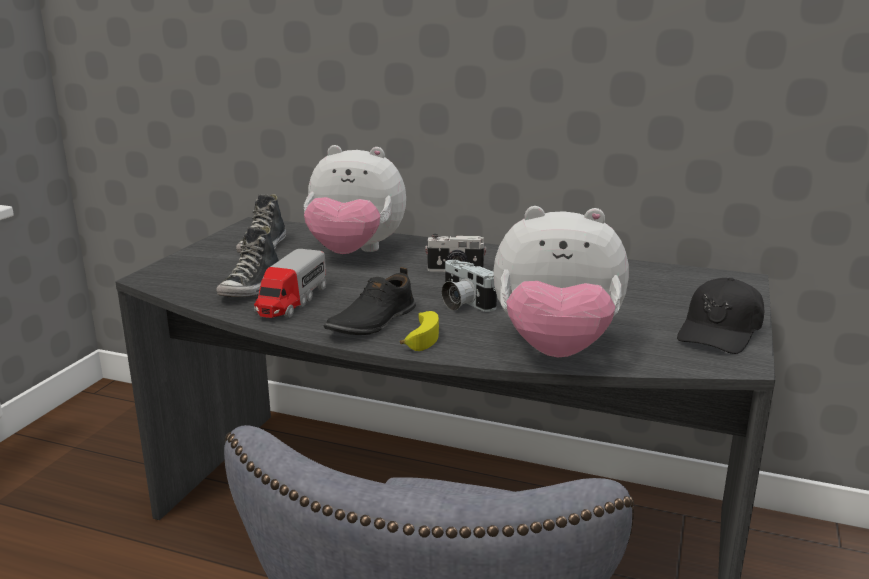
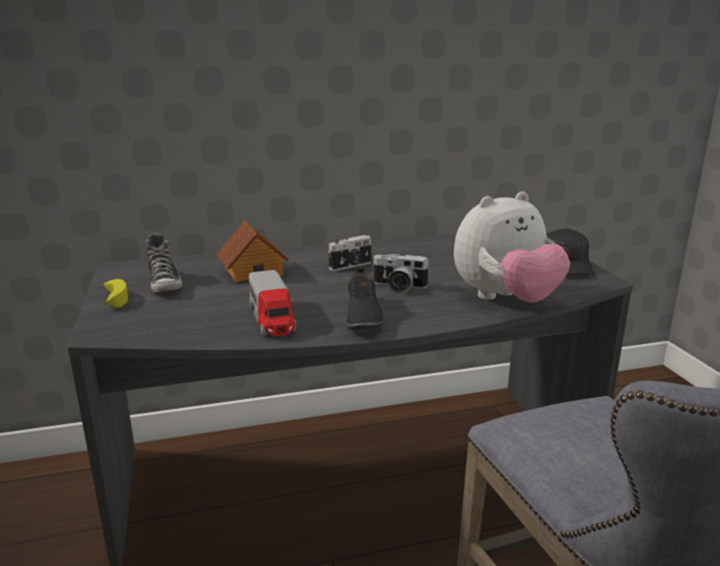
camera: 35 degrees left, 0 degrees up
(251, 288) = (218, 317): shoe -> none
(354, 253) = (253, 271): plush toy -> toy house
(420, 337) = (413, 316): banana -> banana (113, 299)

